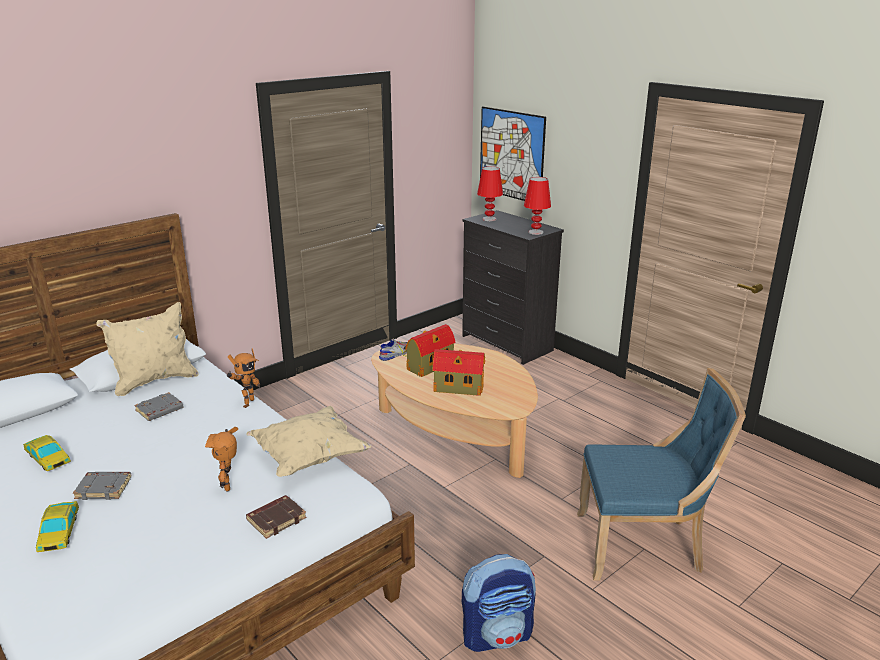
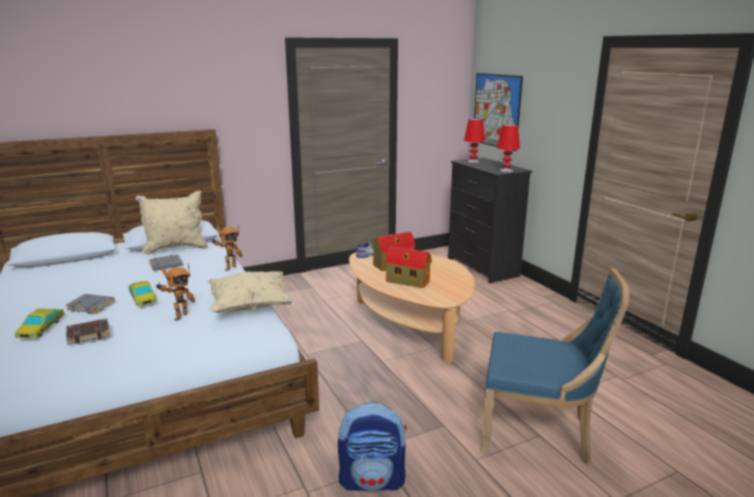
camera: 15 degrees right, 5 degrees down
(48, 458) = (71, 284): toy car -> toy car (143, 298)
(230, 485) = (179, 316): toy robot -> toy robot turned 150 degrees counterclockwise
(276, 519) = (196, 342): brown book -> brown book (89, 334)

